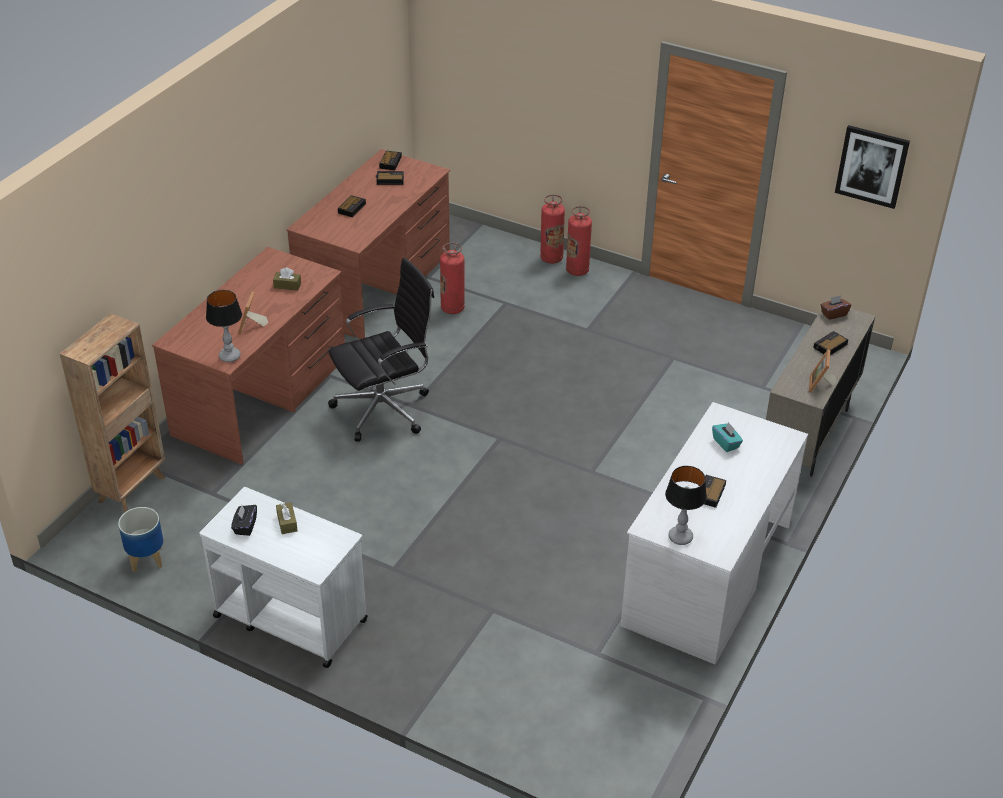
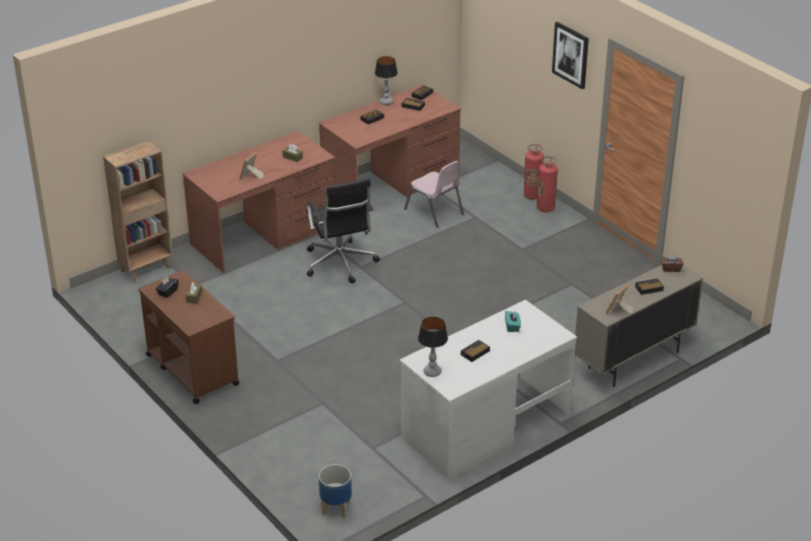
camera: 25 degrees right, 5 degrees down
(147, 560) = (128, 312): planter -> planter (336, 508)
(229, 356) = (224, 191): table lamp -> table lamp (386, 102)
(289, 618) = (192, 369): white cart -> brown cart
(385, 409) = (340, 264): black office chair -> black office chair turned 75 degrees clockwise
(452, 308) = (434, 212): fire extinguisher -> pink chair
(872, 166) = (735, 162): picture -> picture (571, 55)

